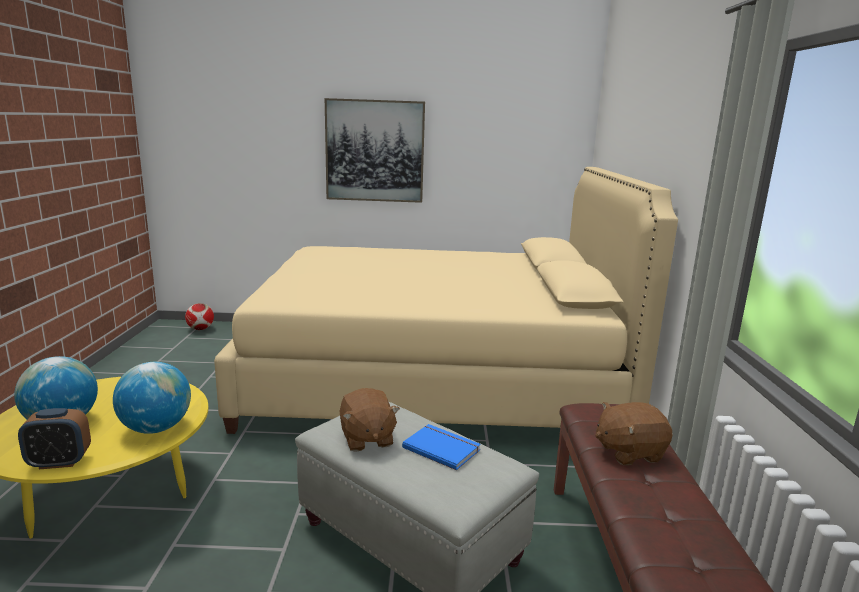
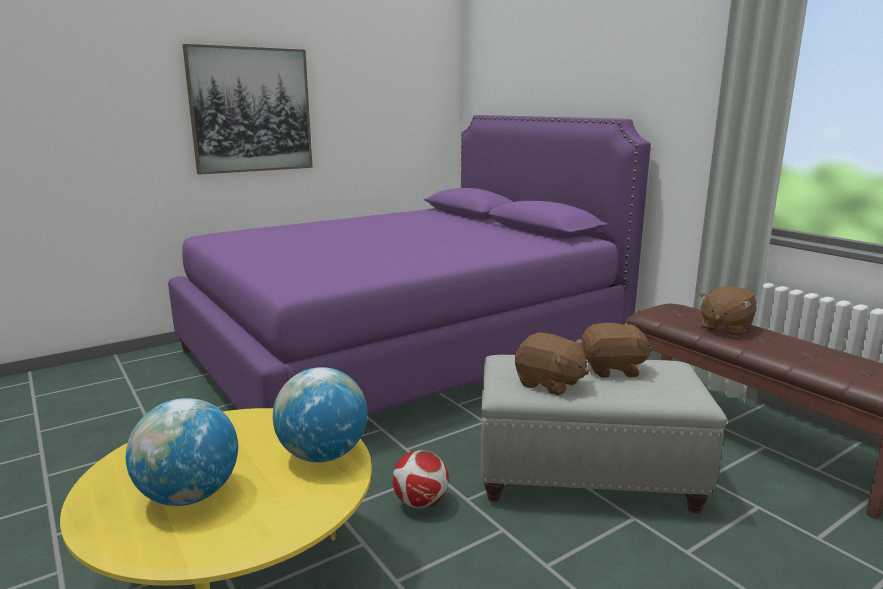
camera: 35 degrees left, 0 degrees up
(59, 462) = (281, 527): alarm clock -> none
(200, 329) = (40, 382): football -> football (420, 503)
(432, 378) = (402, 351): beige bed -> purple bed
(442, 448) = (612, 369): blue book -> brown plush toy

